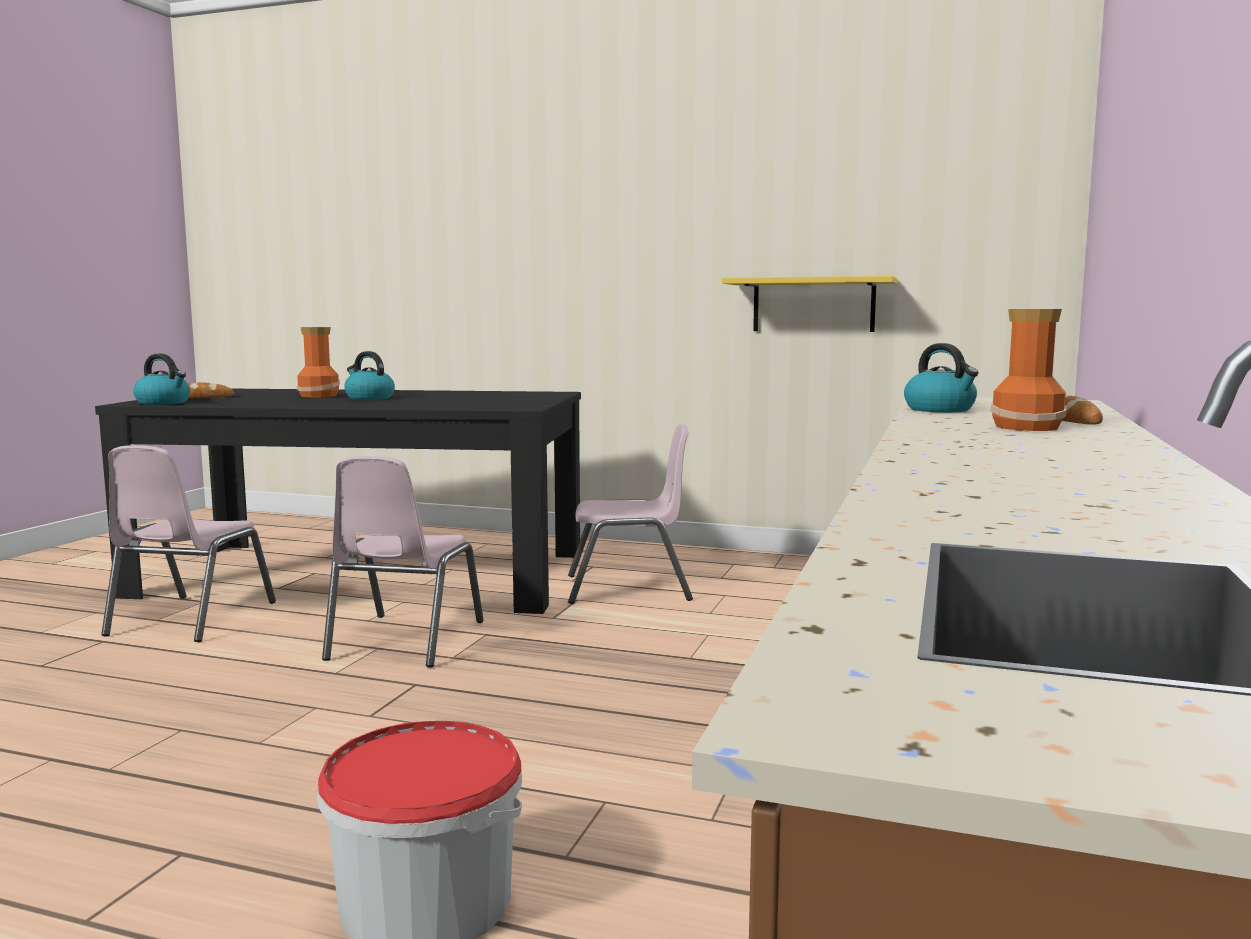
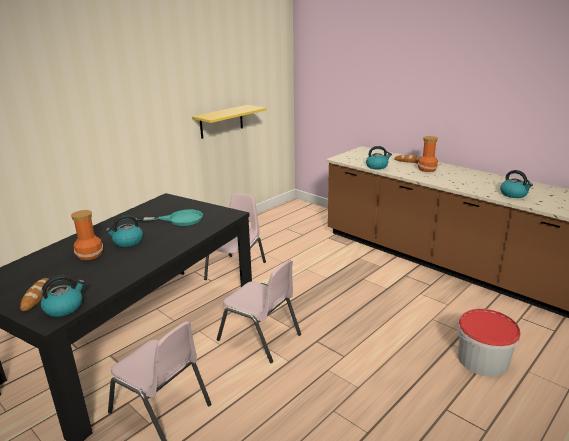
camera: 65 degrees left, 15 degrees up
(471, 400) = (179, 219): none -> turquoise frying pan
(978, 476) = (514, 194): none -> kettle

